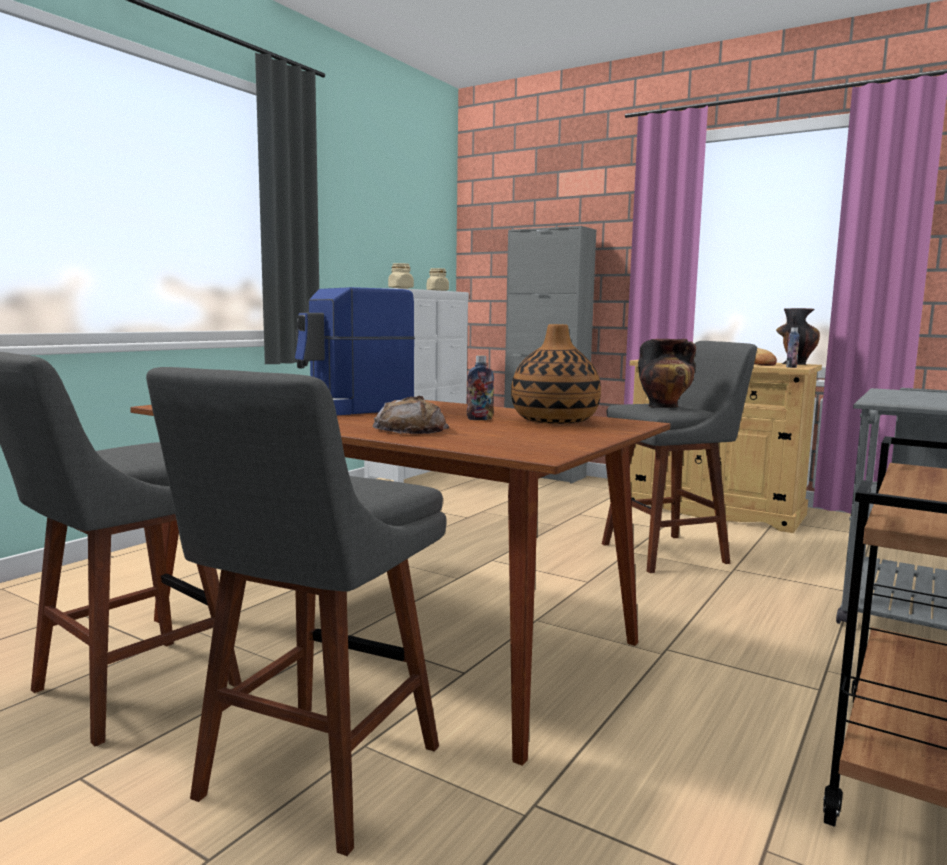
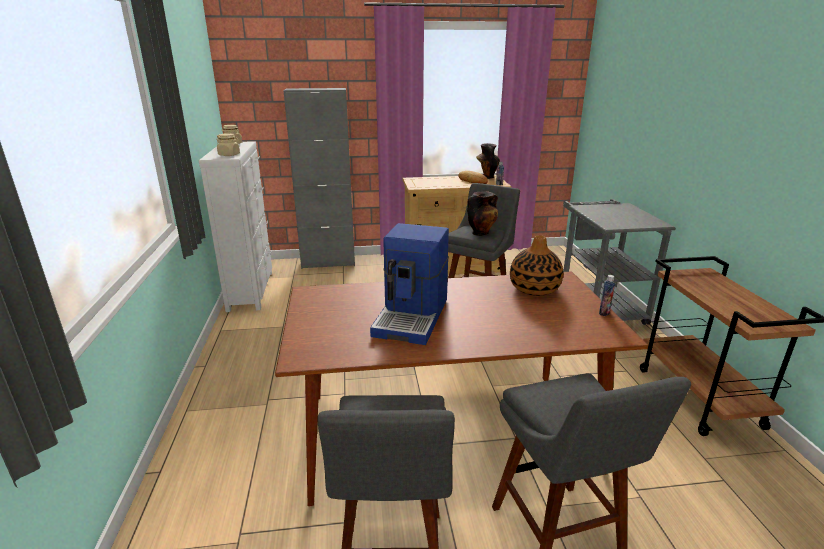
camera: 40 degrees left, 15 degrees up
(410, 429) = (513, 330): bread -> none
(479, 419) = (504, 301): bottle -> bottle (604, 312)

